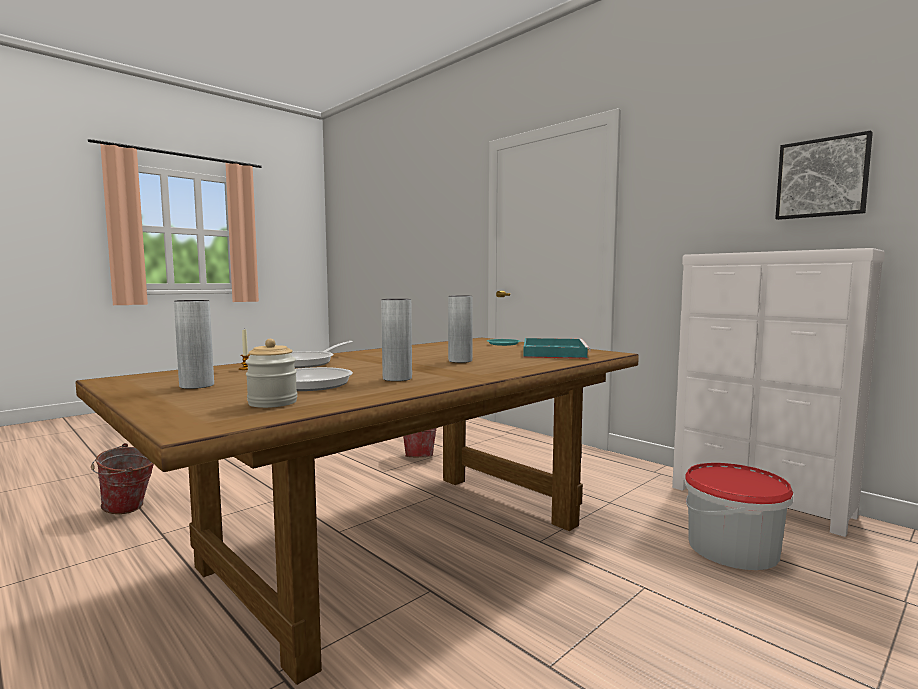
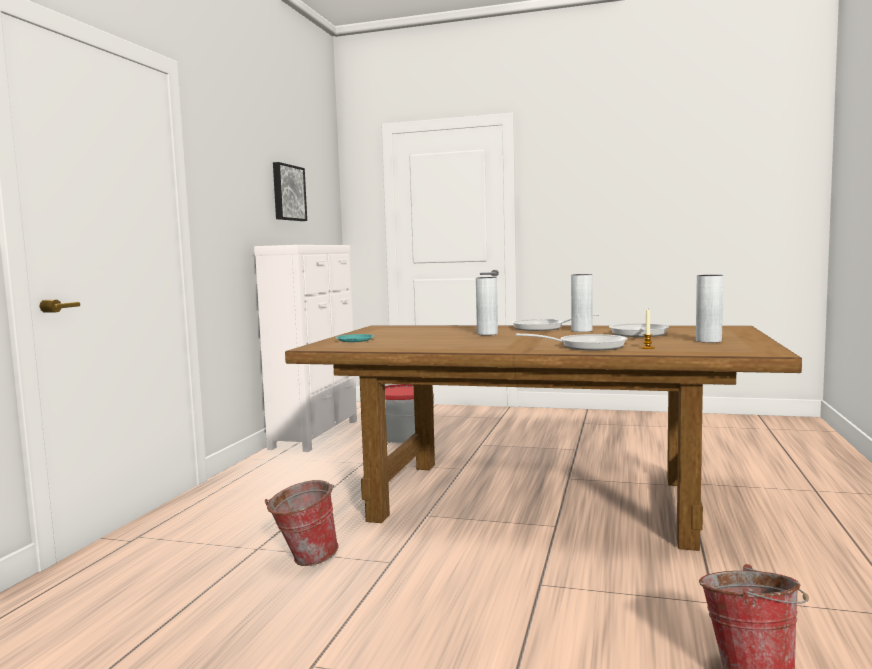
camera: 120 degrees left, 0 degrees up
(272, 402) = (683, 330): jar -> none
(461, 375) = (543, 328): none -> frying pan
(553, 352) = (397, 331): turquoise tray -> none

